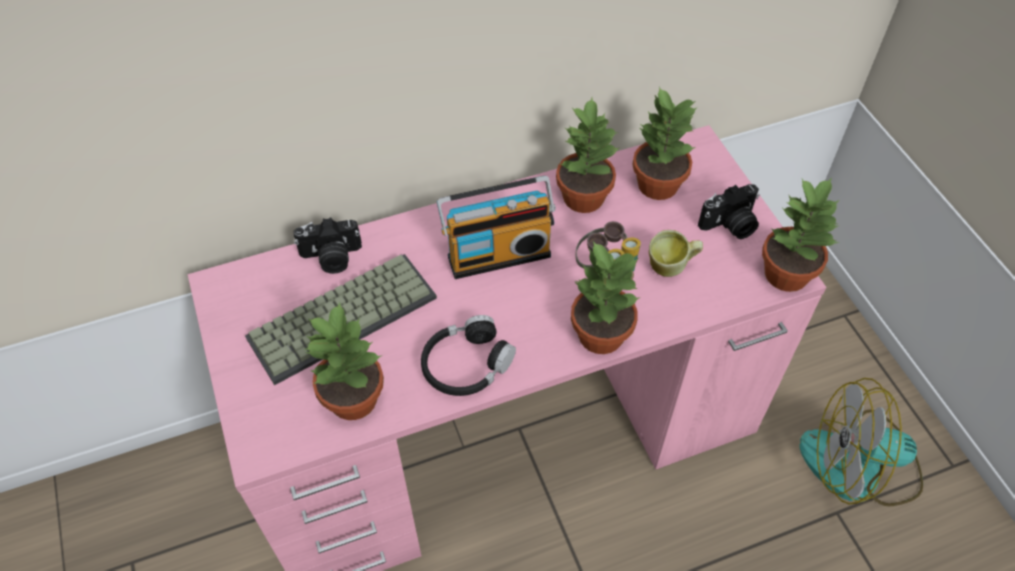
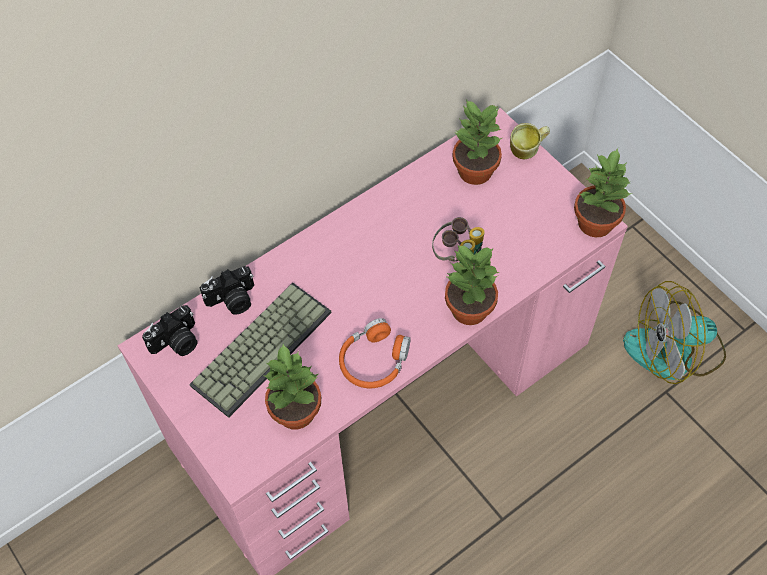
camera: 15 degrees left, 5 degrees up
(466, 365) = (374, 361): black headphones -> orange headphones
(498, 253) = (367, 262): radio -> none
(583, 196) = (418, 196): potted plant -> none
(670, 268) = (506, 240): mug -> mug (527, 152)
(730, 225) = (541, 192): camera -> camera (177, 343)

